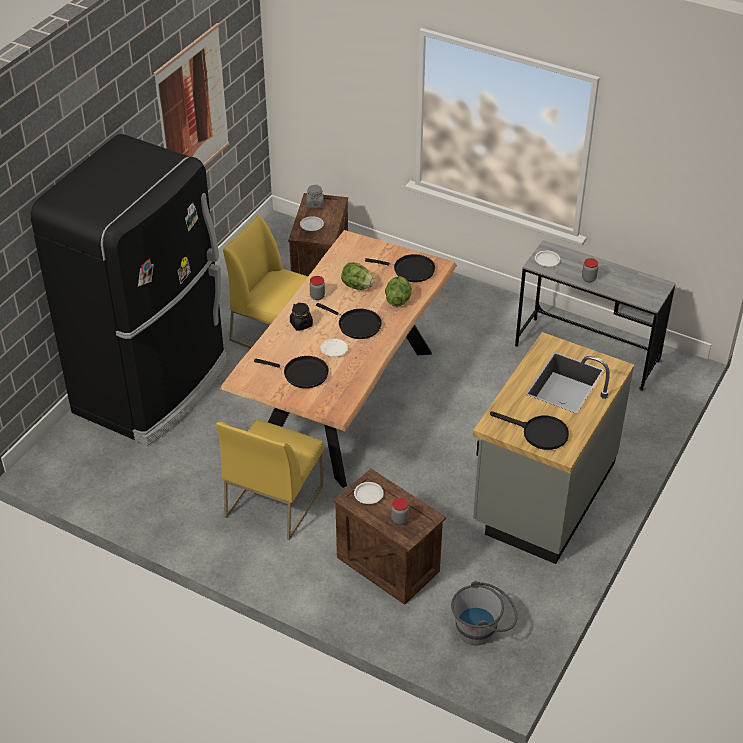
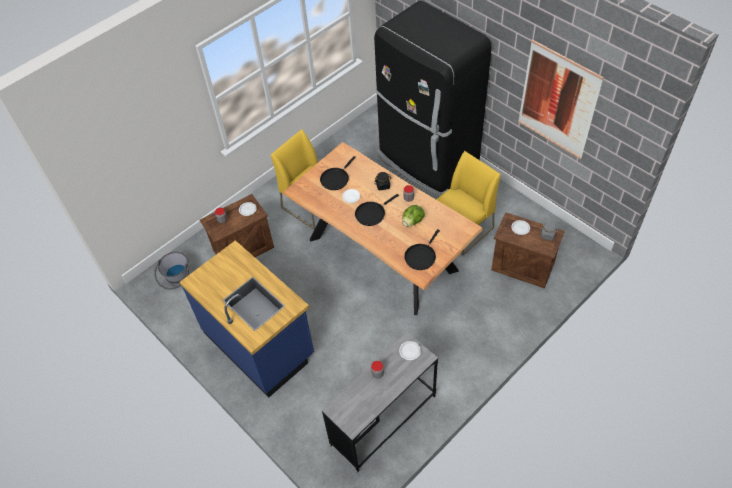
camera: 110 degrees right, 10 degrees up
(398, 300) = (390, 241): lettuce -> none
(538, 433) = (215, 273): black frying pan -> none
(543, 494) = (260, 343): grey counter -> blue counter

